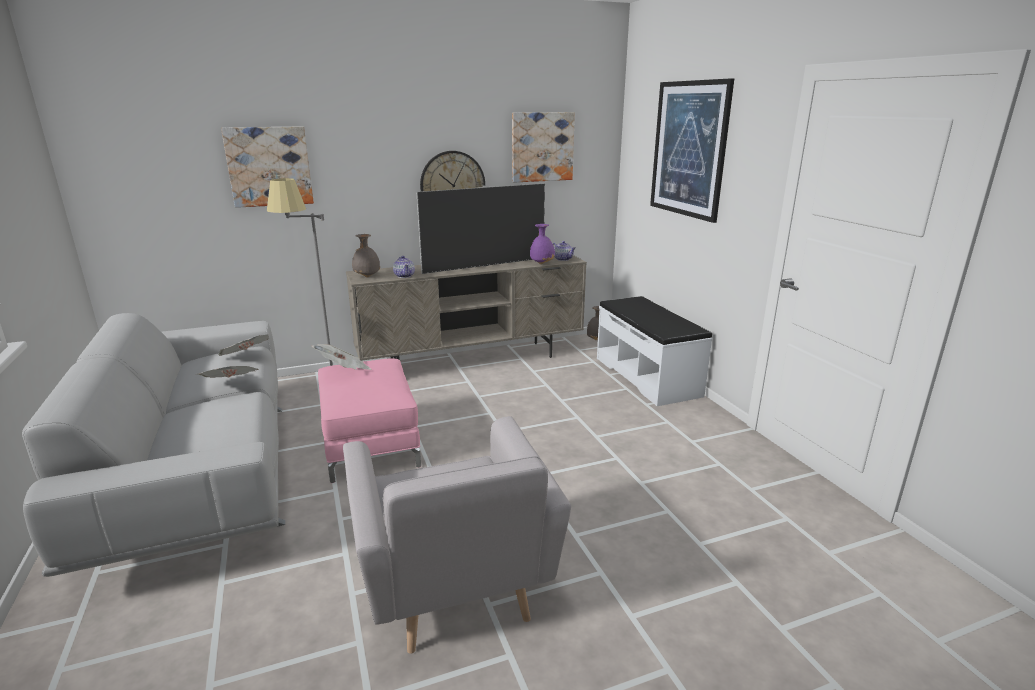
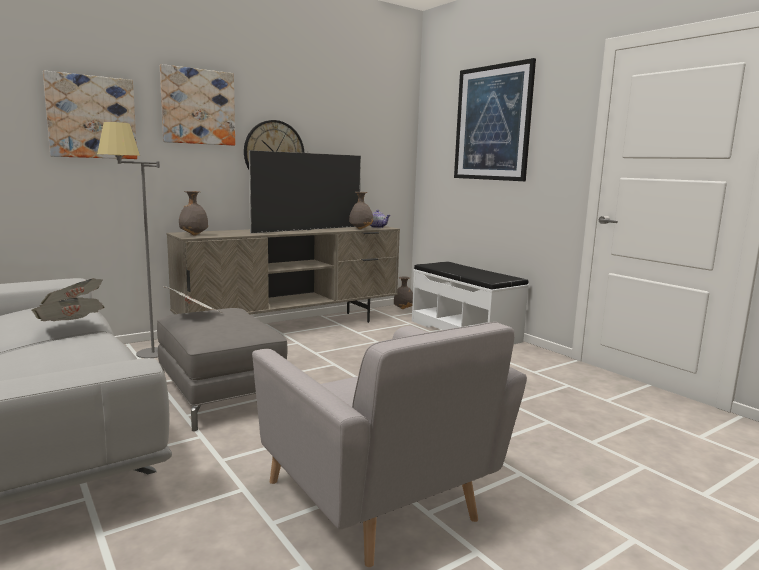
camera: 15 degrees left, 10 degrees down
(370, 443) = (221, 396): pink ottoman -> grey ottoman
(404, 276) = (233, 234): teapot -> none
(542, 147) = (353, 125): picture -> picture (198, 107)
(542, 263) = (361, 229): purple vase -> grey vase

